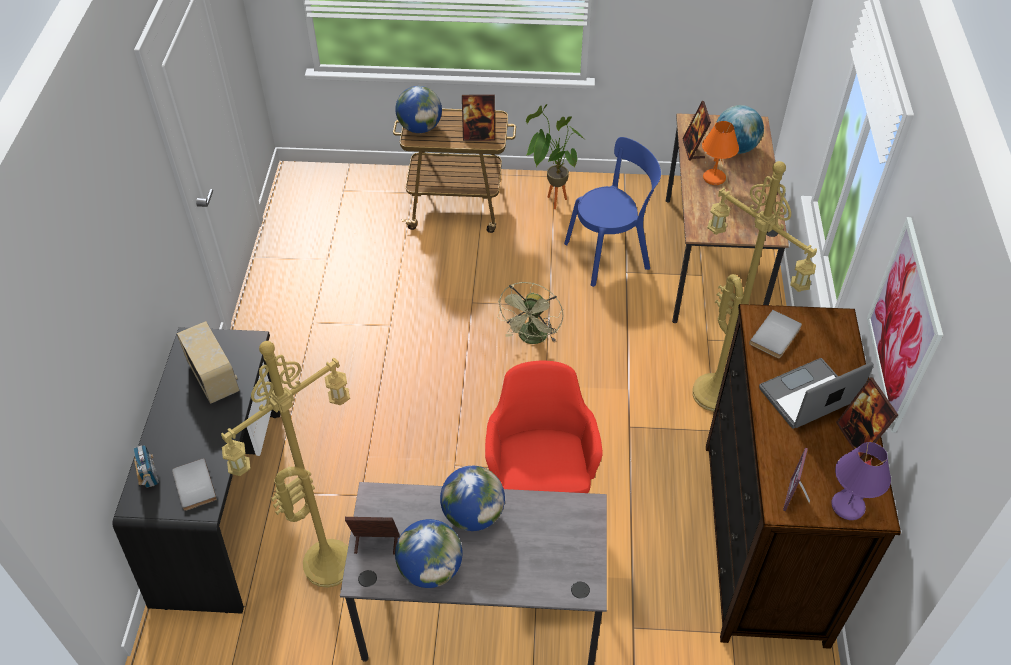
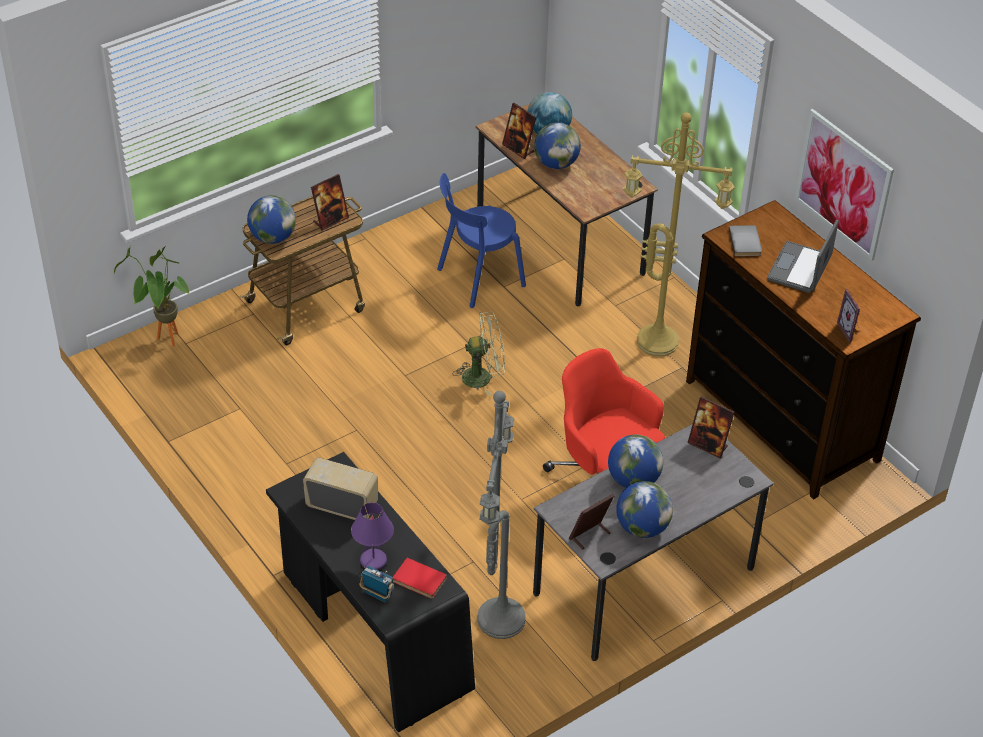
camera: 40 degrees left, 5 degrees down
(193, 486) = (418, 581): grey book -> red book
(328, 560) = (498, 617): yellow floor lamp -> grey floor lamp
(532, 339) = (483, 376): green fan -> green fan turned 75 degrees counterclockwise
(551, 202) = (384, 261): potted plant -> potted plant (164, 341)
(610, 254) = (477, 279): blue chair -> blue chair turned 150 degrees counterclockwise
(714, 177) = (556, 163): orange table lamp -> globe
(848, 506) = (881, 319): purple table lamp -> purple table lamp (373, 560)
(857, 438) = (850, 278): picture frame -> picture frame (708, 445)

